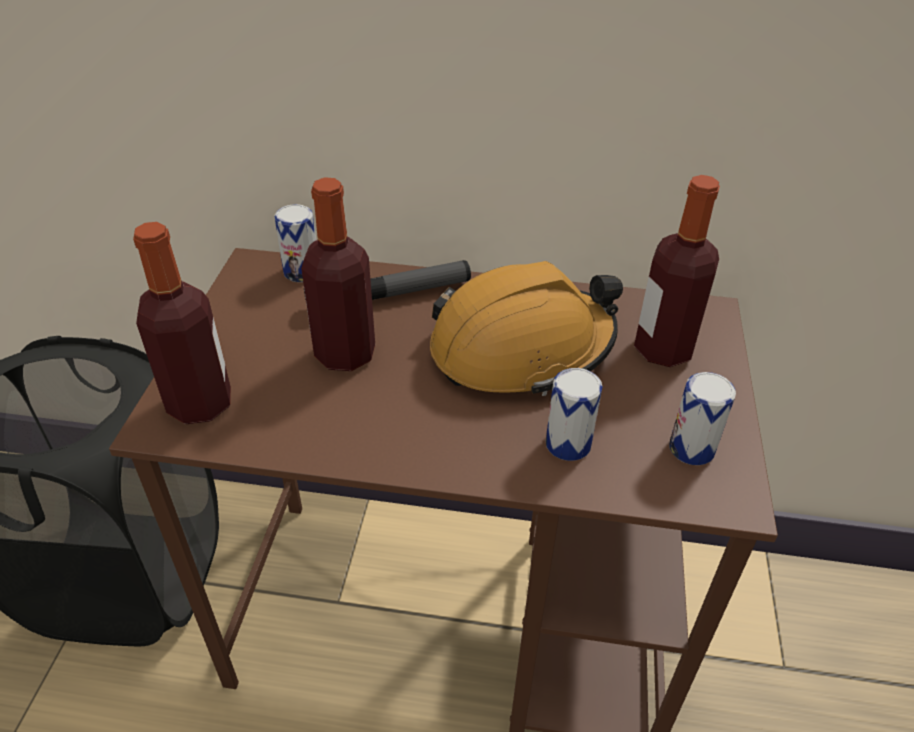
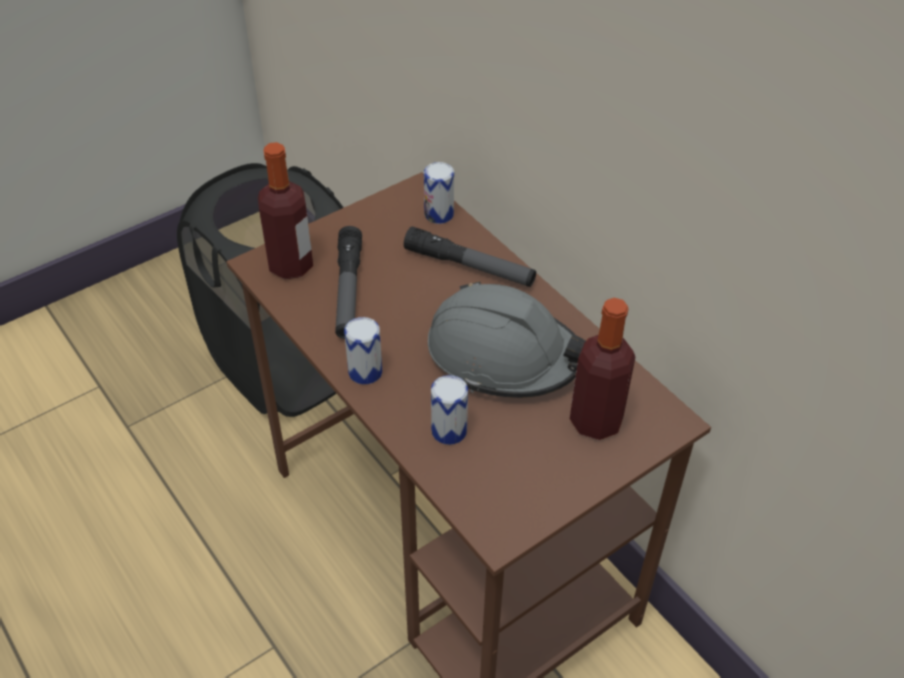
camera: 45 degrees right, 5 degrees up
(298, 388) = (348, 290): none -> flashlight
(345, 354) = (397, 287): bottle -> none
(522, 349) = (503, 355): orange hard hat -> grey hard hat
(691, 448) = (518, 489): can -> can (365, 372)

